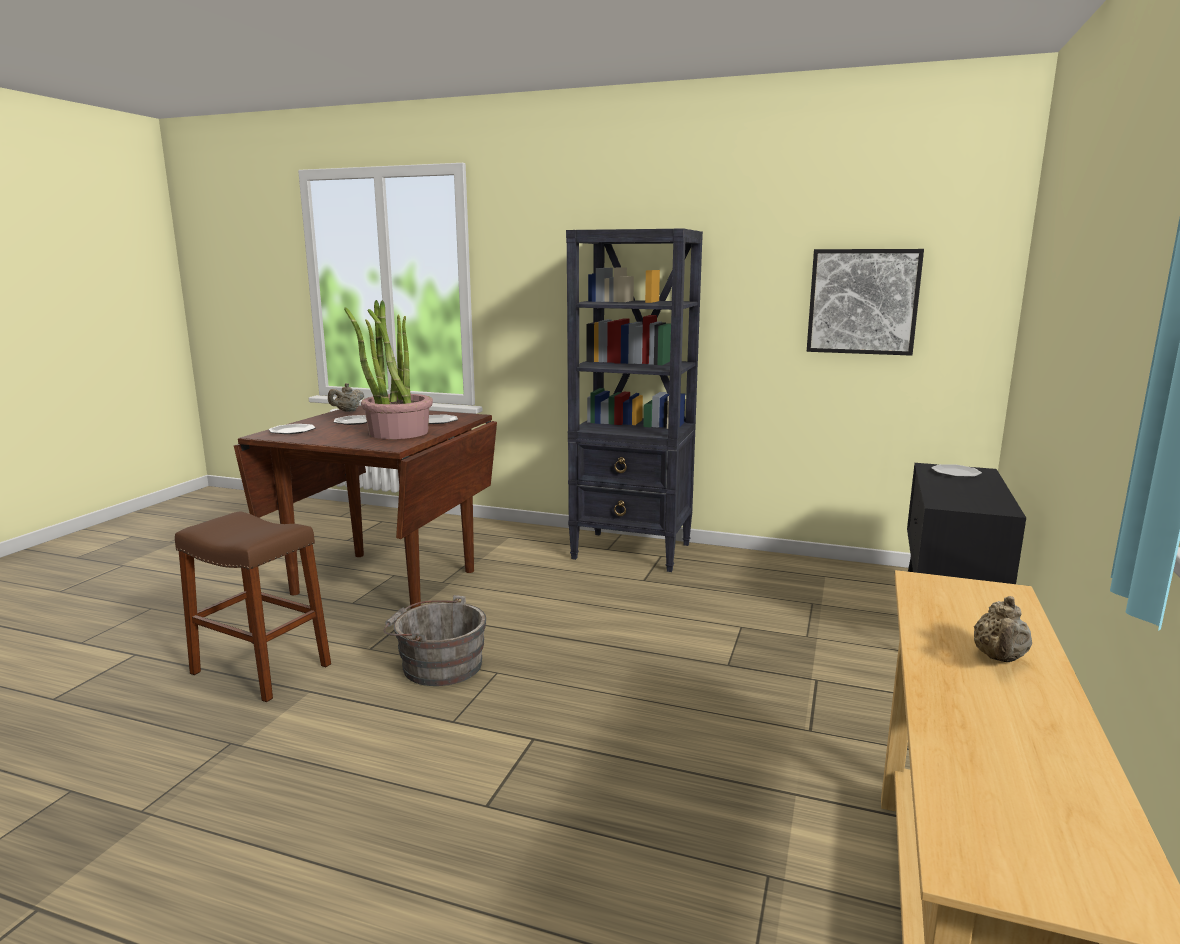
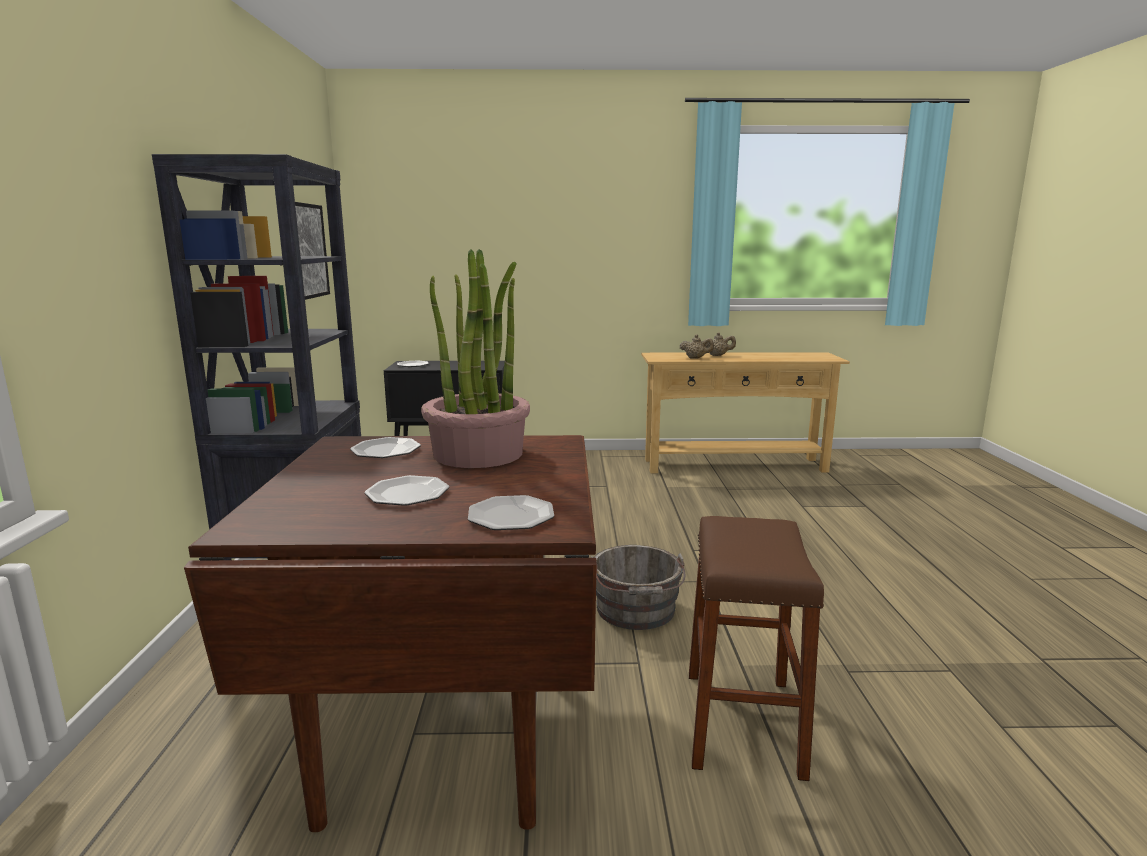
camera: 110 degrees left, 0 degrees up
(347, 411) = (289, 527): beige teapot -> beige teapot (696, 358)

